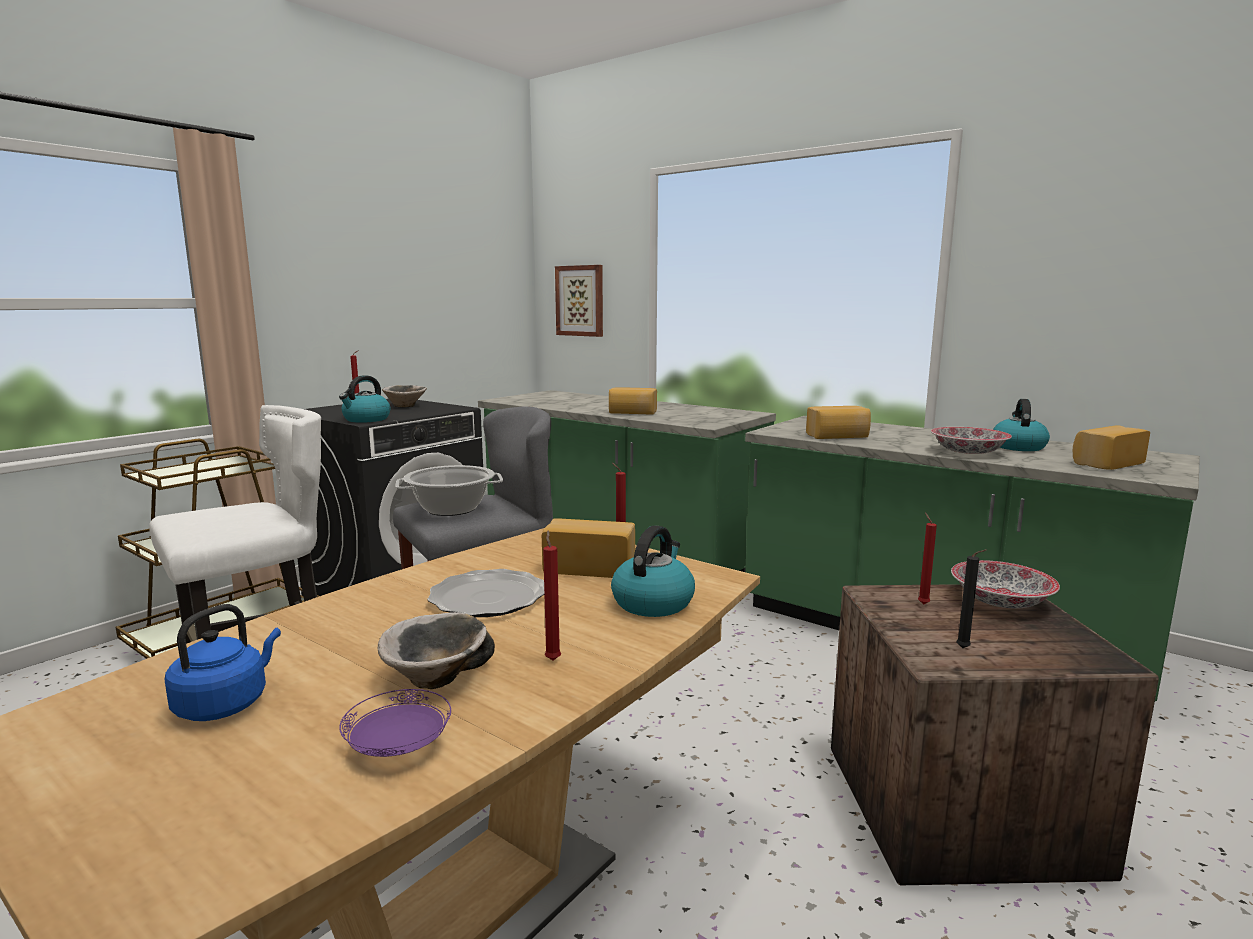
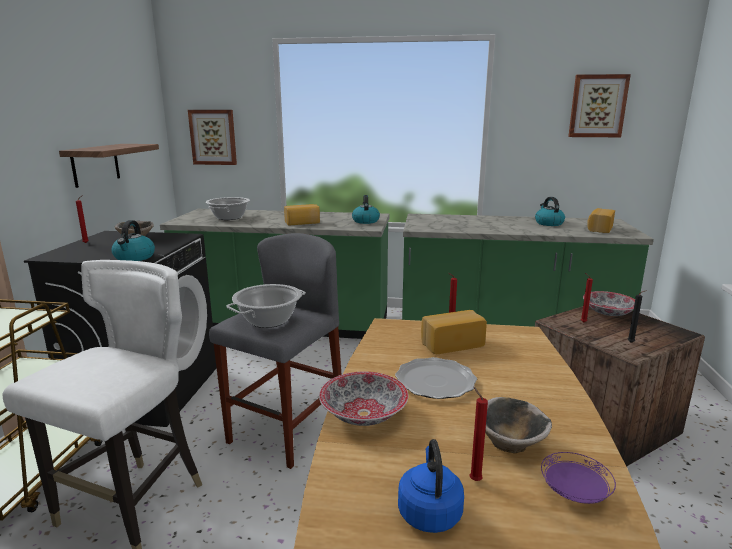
camera: 30 degrees left, 5 degrees up
(414, 324) = (95, 164): none -> shelf
(552, 659) = (541, 409): red candle -> red candle (473, 479)
(562, 400) = (229, 217): none -> cooking pot
(653, 602) = (522, 358): kettle -> kettle (365, 221)
(838, 436) = (457, 227): bread -> none
(968, 452) = (536, 230): bowl -> bowl (364, 414)
(1161, 238) = (597, 106): none -> picture

